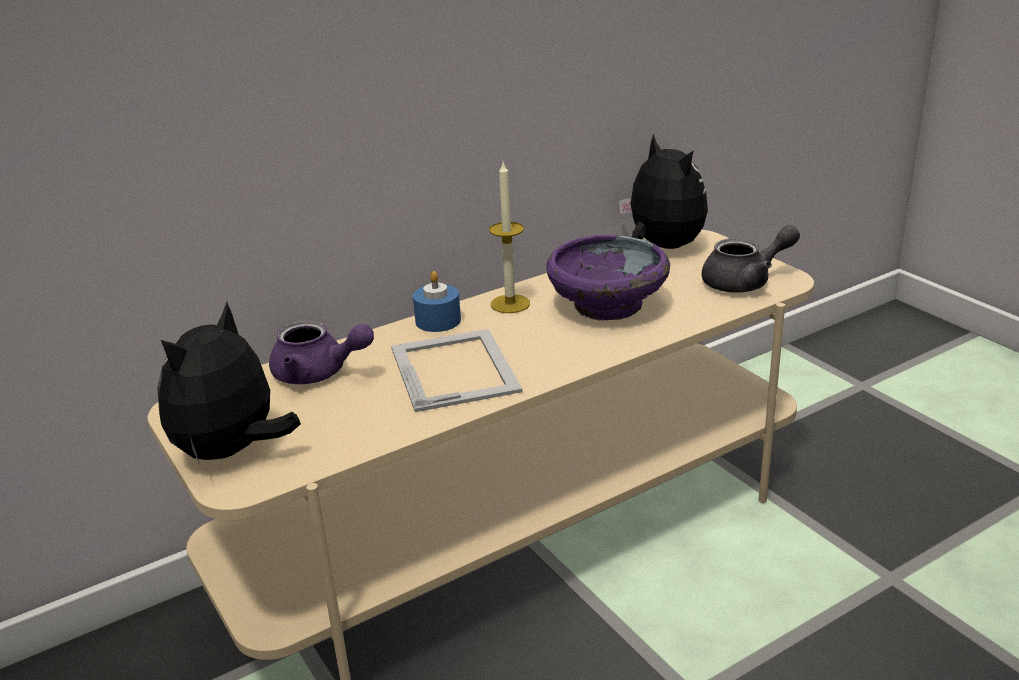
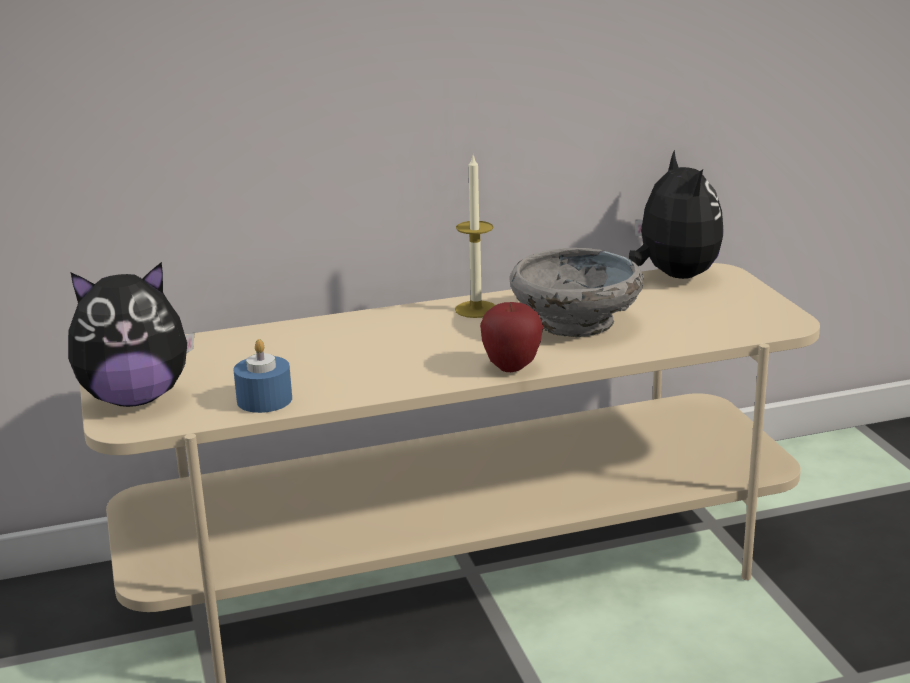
camera: 15 degrees right, 5 degrees down
(232, 452) = (135, 398): plush toy -> plush toy turned 150 degrees counterclockwise
(319, 373) = (252, 345): purple teapot -> none
(438, 321) = (394, 315): blue candle -> blue candle (264, 400)
(455, 368) = (383, 358): picture frame -> none
(579, 359) = (512, 367): none -> apple
(606, 305) = (574, 323): purple bowl -> grey bowl
(746, 282) = (741, 319): grey teapot -> none

